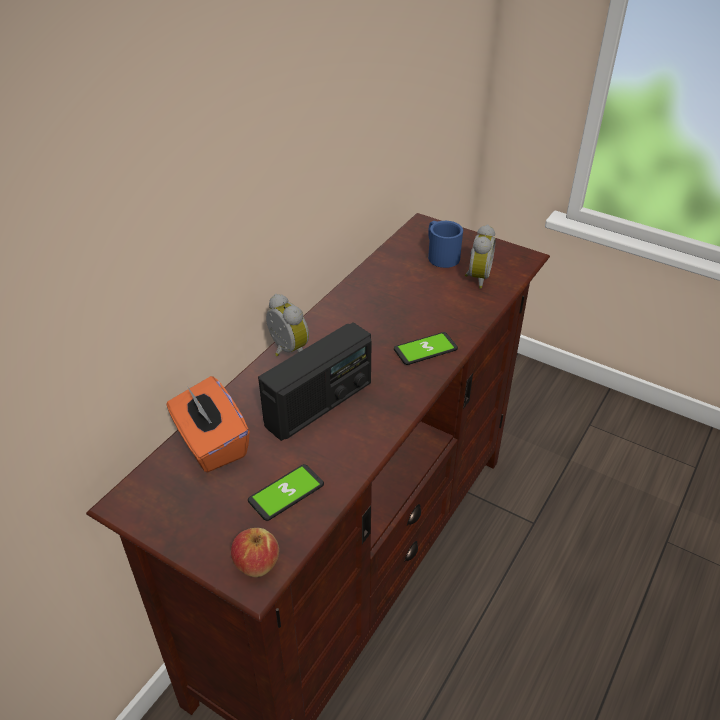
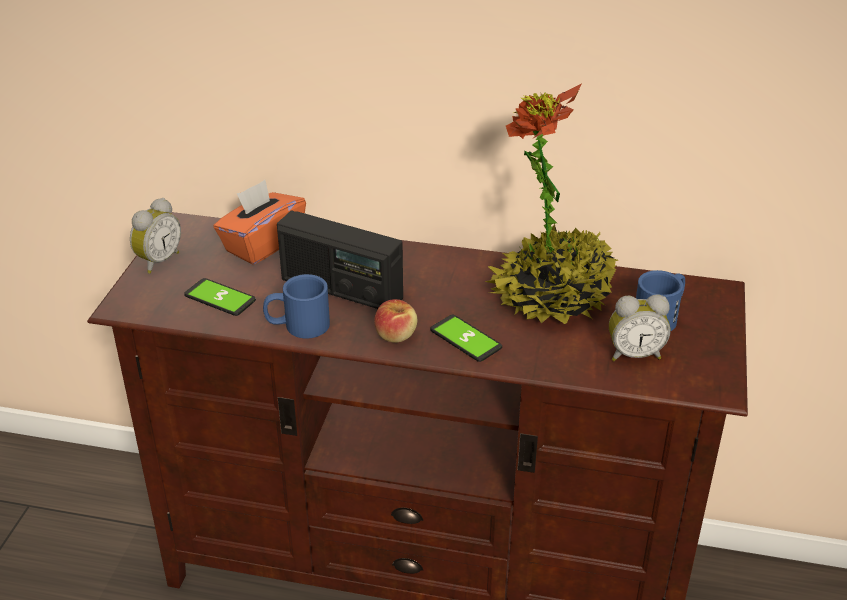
camera: 70 degrees right, 5 degrees down
(256, 563) = (139, 302): apple -> apple (396, 335)
(286, 351) = (408, 251): alarm clock -> alarm clock (157, 261)
(360, 444) = (297, 326): none -> blue mug
(392, 293) = (551, 296): none -> potted plant

